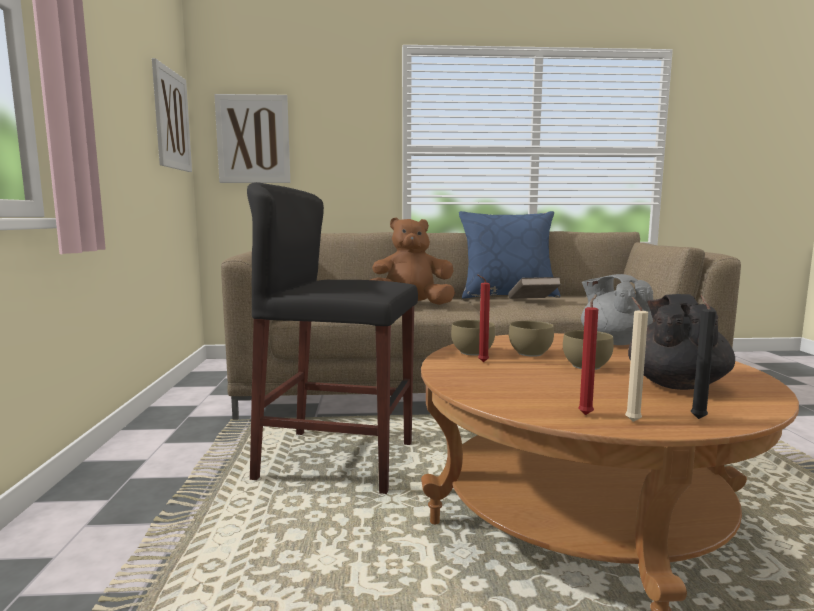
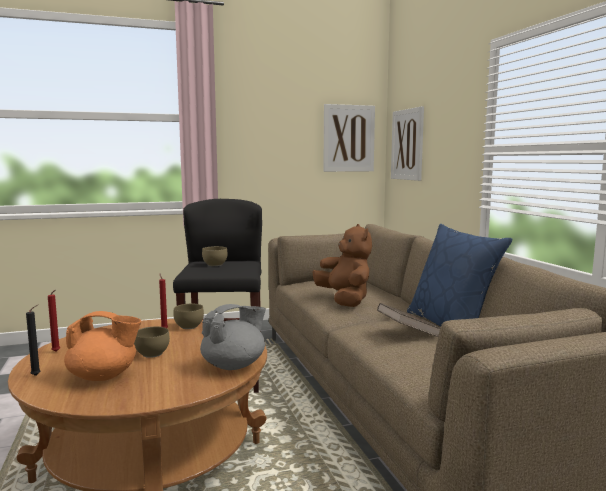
camera: 75 degrees right, 0 degrees up
(531, 353) = (189, 340): brown bowl -> brown bowl (215, 265)
(631, 420) = (42, 360): beige candle -> none
(676, 384) = (104, 376): black teapot -> orange teapot

